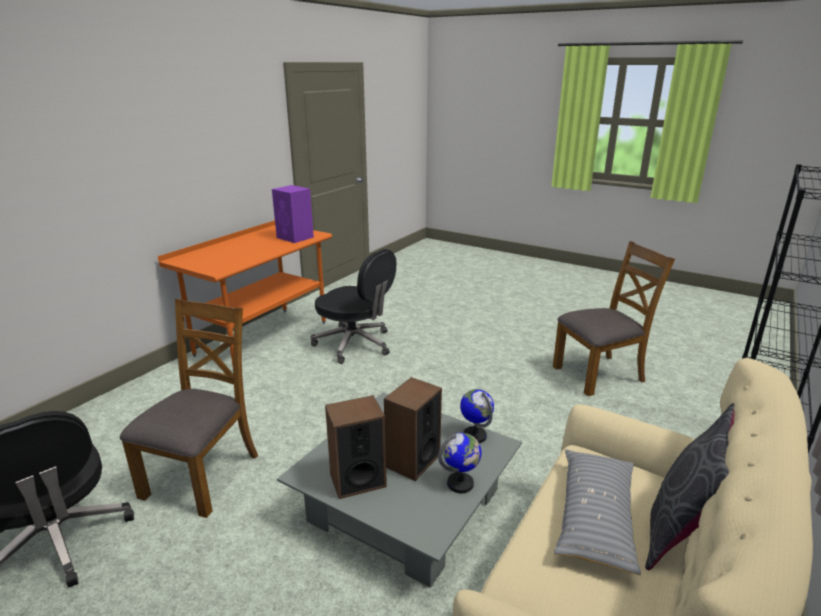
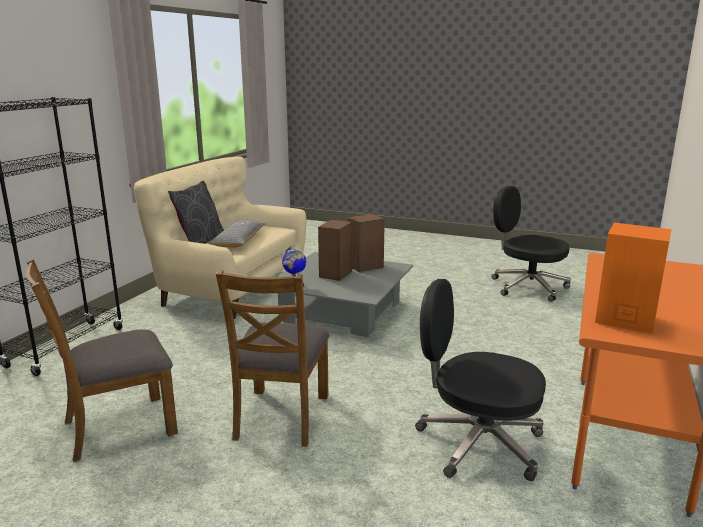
camera: 170 degrees right, 5 degrees down
(203, 475) = (490, 313): brown chair -> brown chair (281, 416)
(295, 237) = (623, 319): purple speaker -> orange speaker
(460, 484) = (304, 269): globe -> none

